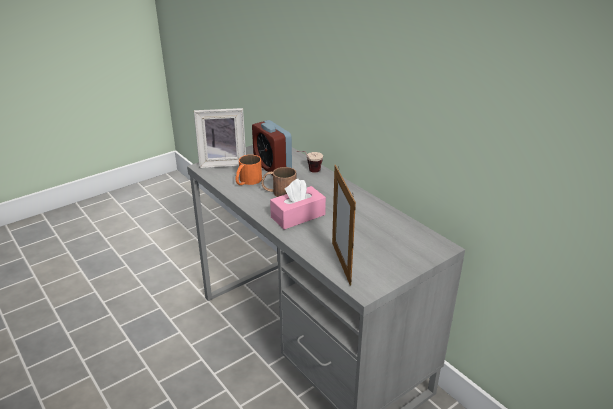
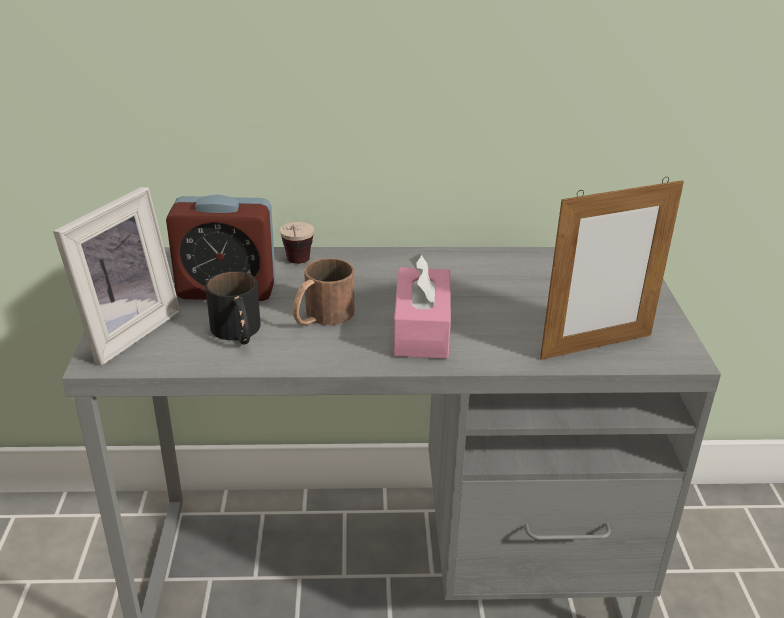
camera: 55 degrees left, 0 degrees up
(247, 181) = (238, 333): orange mug -> black mug
(341, 263) = (596, 346): picture frame -> picture frame turned 45 degrees counterclockwise

